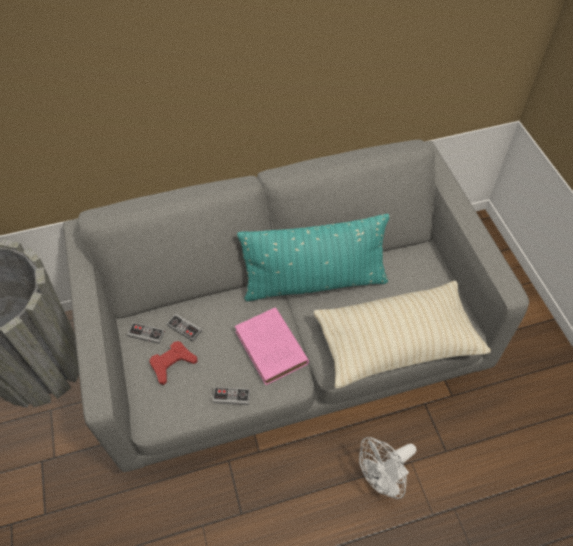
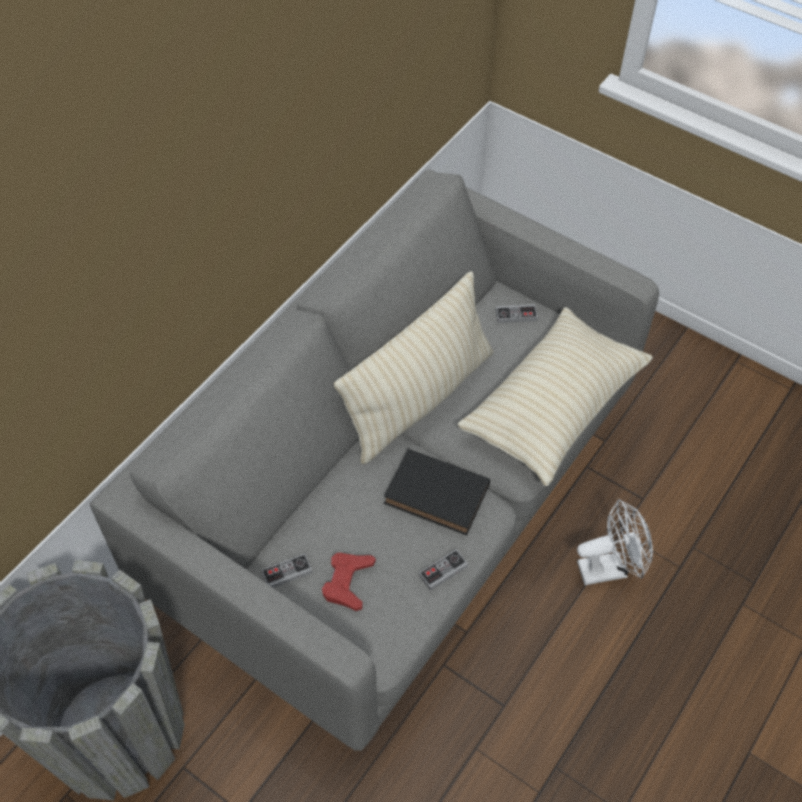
camera: 40 degrees left, 0 degrees up
(184, 328) = (324, 537): game controller -> game controller (516, 315)
(272, 349) = (439, 495): pink book -> black book
(314, 282) = (419, 398): turquoise pillow -> beige pillow
(383, 479) = (609, 568): white fan -> white fan turned 120 degrees counterclockwise

